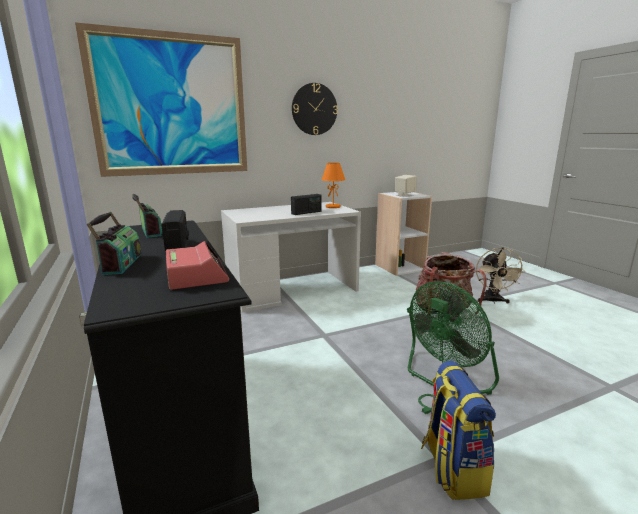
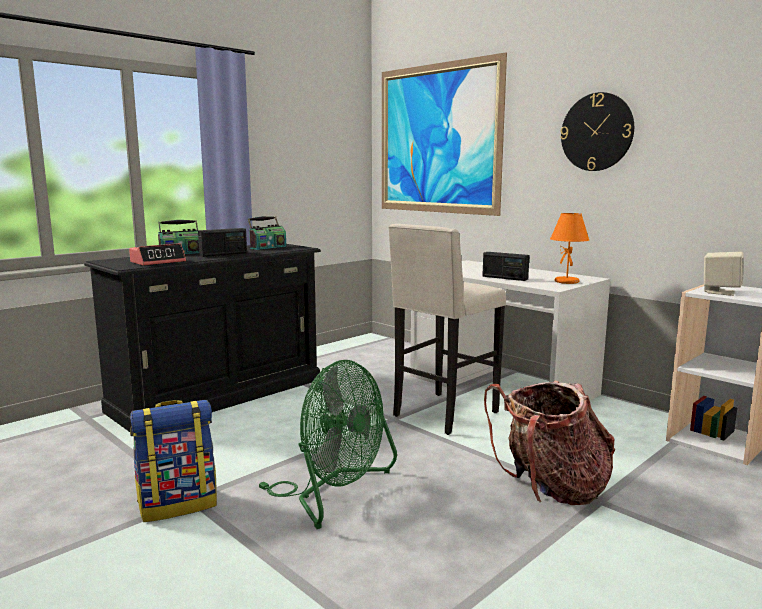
camera: 70 degrees right, 5 degrees down
(328, 317) = (443, 414): none -> beige stool
(492, 301) = (676, 541): beige fan -> none

